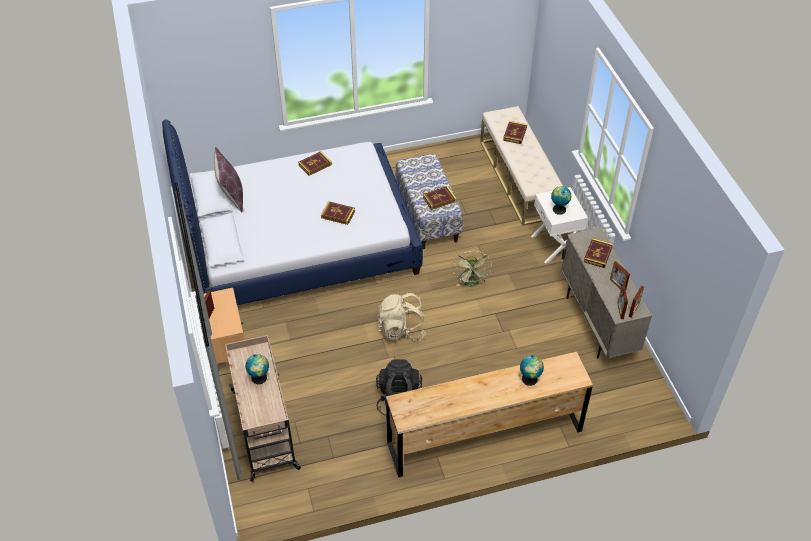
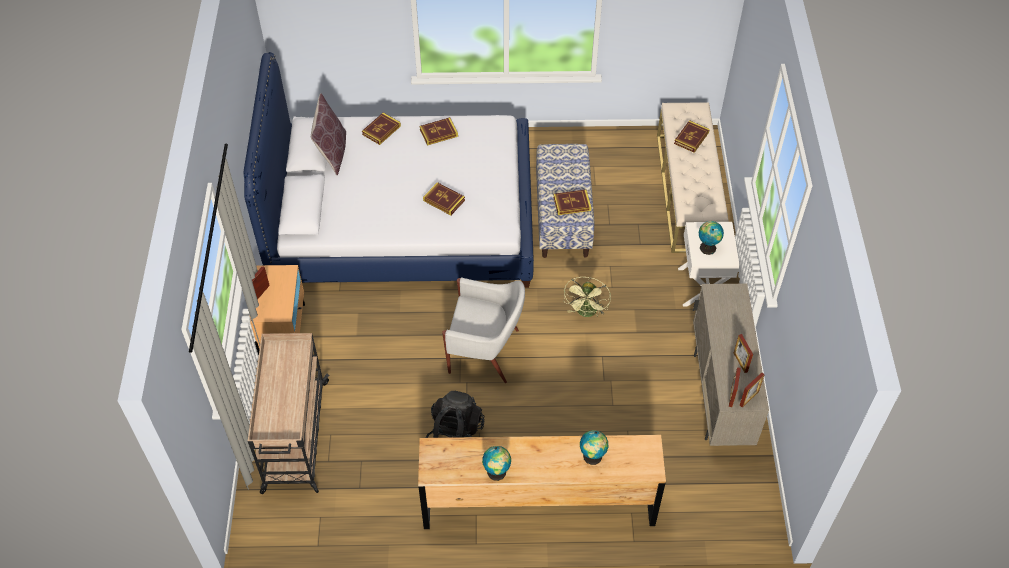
camera: 15 degrees right, 5 degrees up
(259, 378) = (288, 382): globe -> globe (497, 473)
(401, 330) = (485, 352): beige backpack -> white armchair
(598, 254) = (730, 317): book -> book (381, 130)

